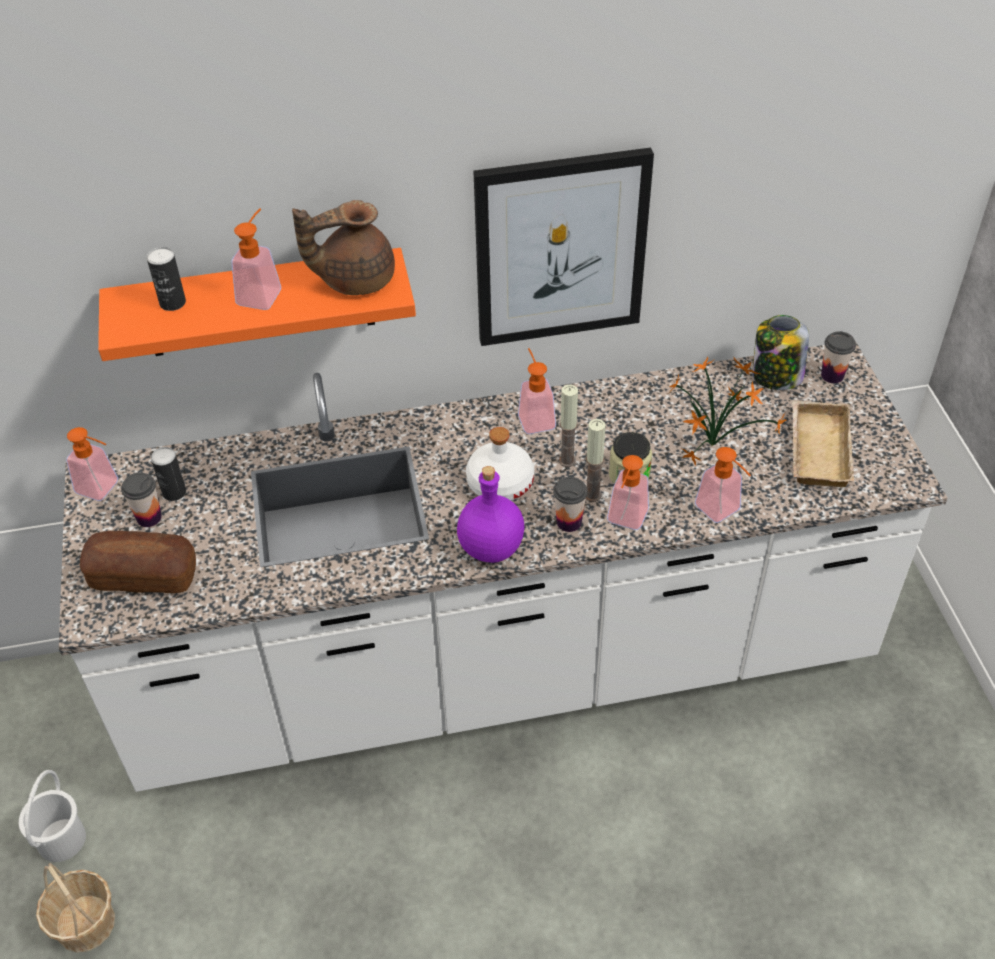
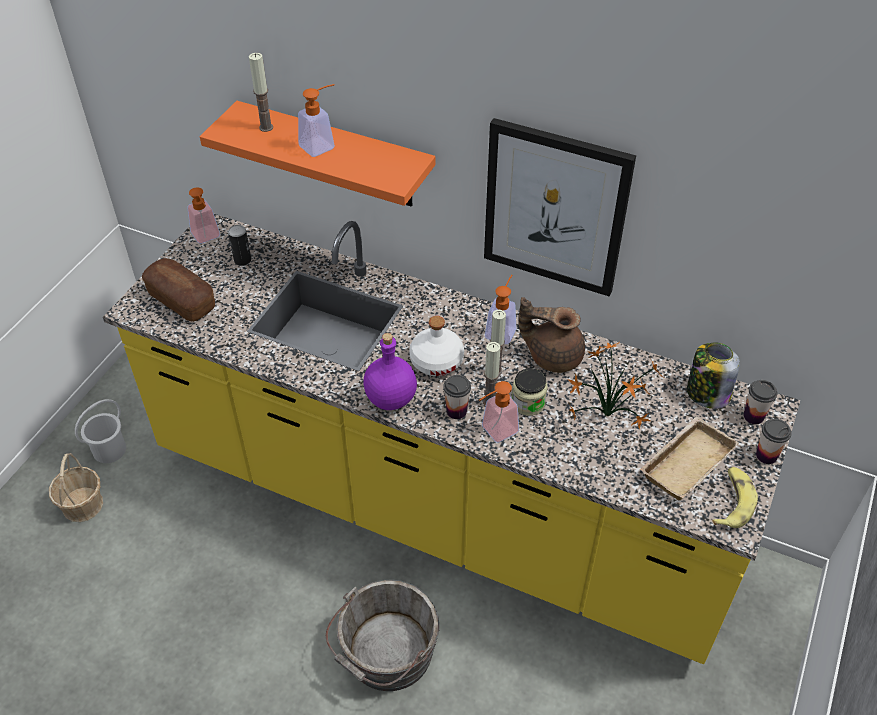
camera: 35 degrees right, 0 degrees up
(149, 517) = (215, 267): cup -> cup (766, 455)
(172, 303) = (266, 127): can -> candle
(354, 279) = (384, 162): brown teapot -> brown teapot (552, 355)
(502, 665) = (438, 505): white counter -> yellow counter
(580, 847) = (386, 655): none -> grey bucket
(722, 512) = (568, 465): soap dispenser -> none
(886, 462) = (732, 502): none -> banana

